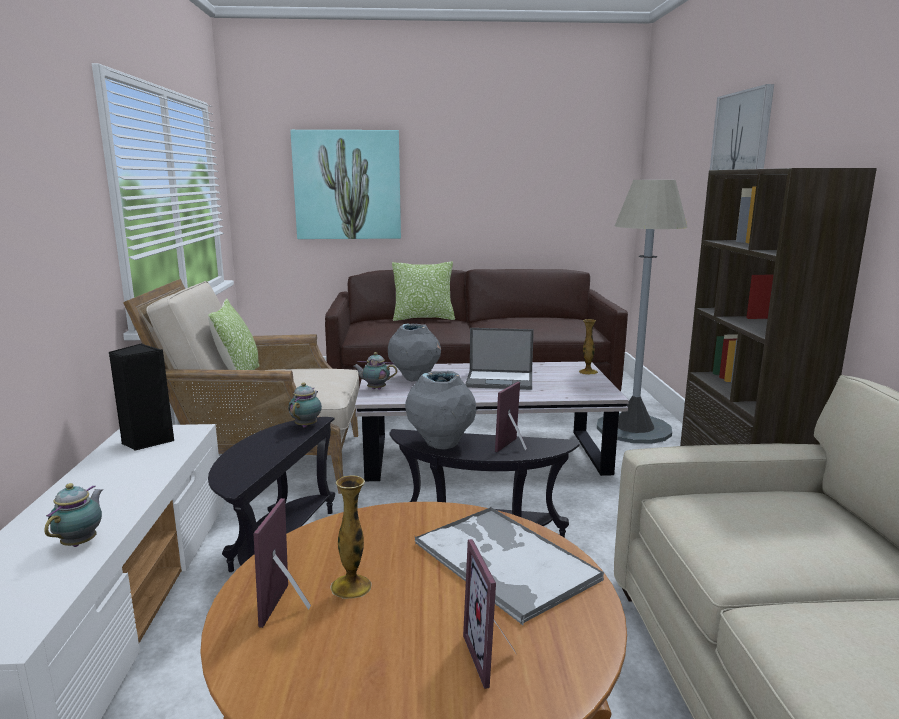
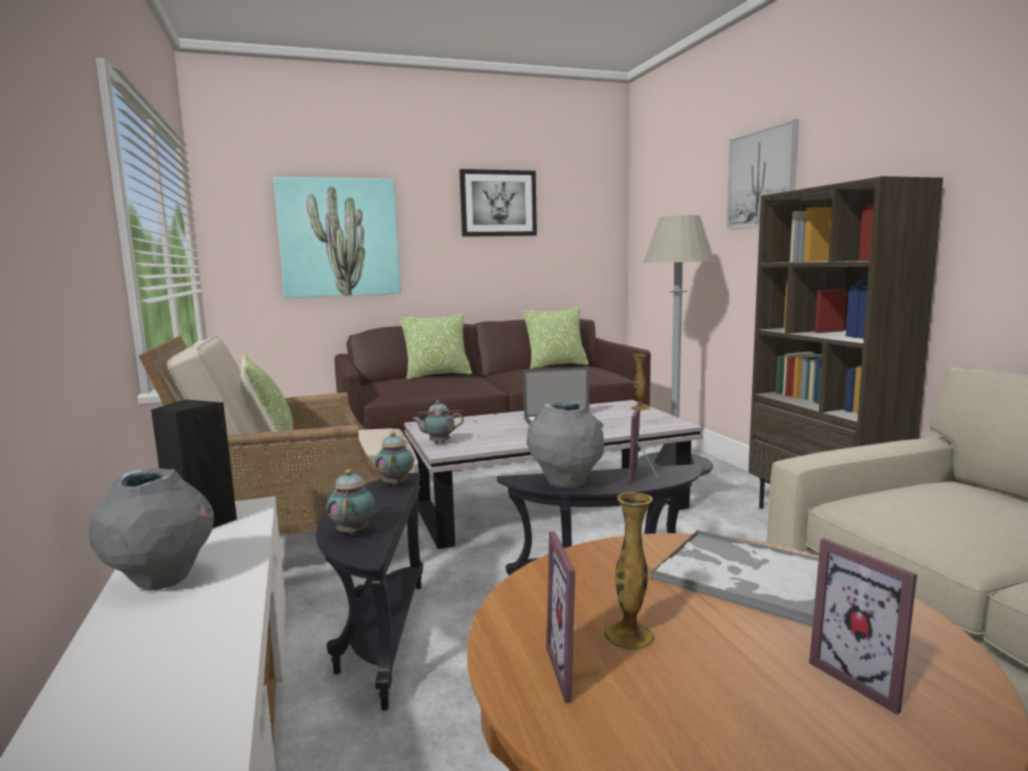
camera: 15 degrees left, 5 degrees down
(82, 542) = (204, 651): teapot -> teapot (353, 531)
(415, 378) = (472, 429): grey vase -> grey vase (161, 581)
(501, 152) = (498, 203): none -> picture
(541, 317) = (556, 365): none -> pillow

